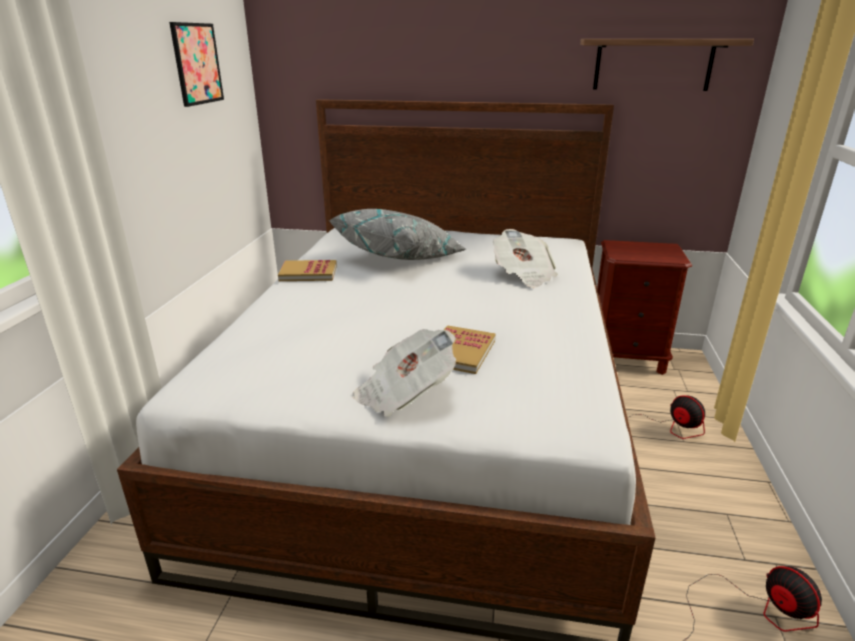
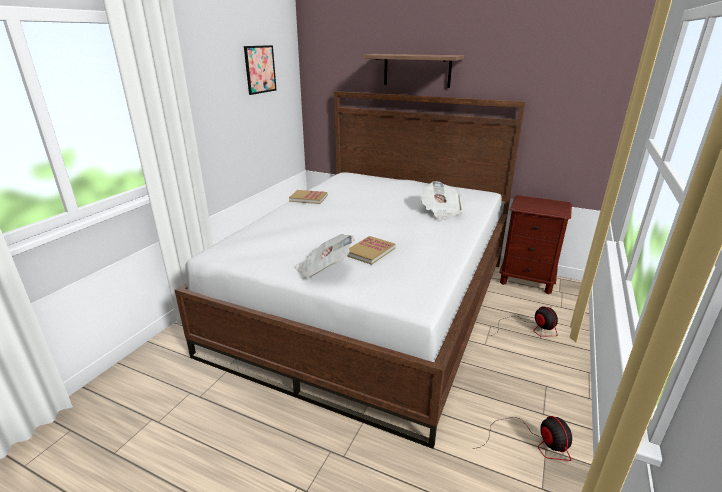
camera: 15 degrees right, 0 degrees up
(400, 258) = (368, 194): grey pillow -> none
(653, 64) = (555, 74): shelf -> shelf (417, 70)

